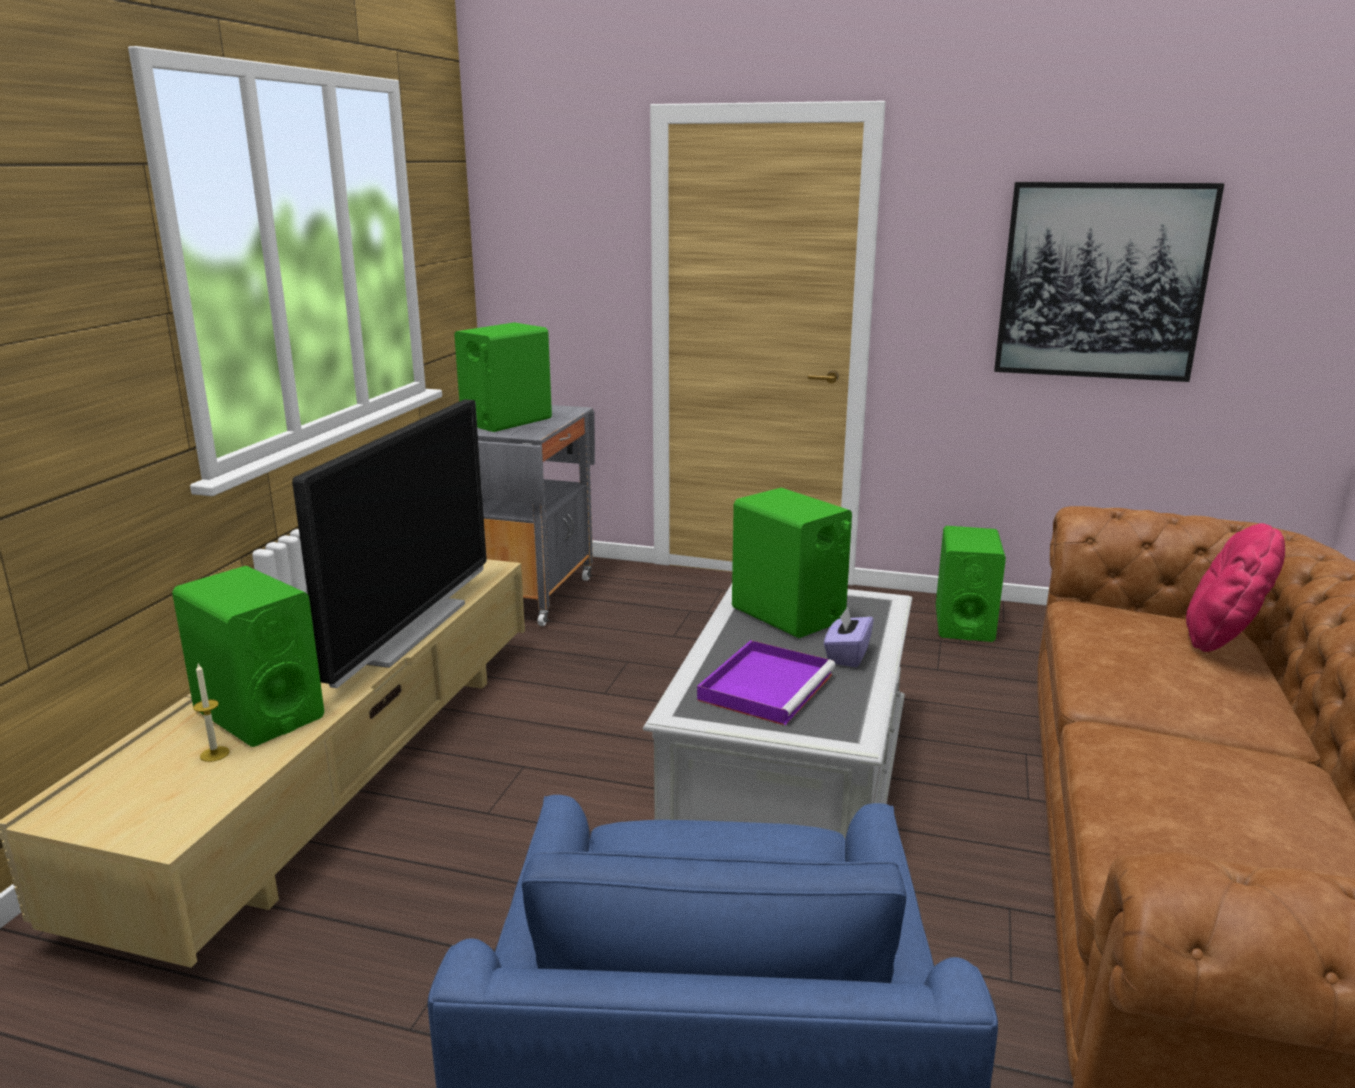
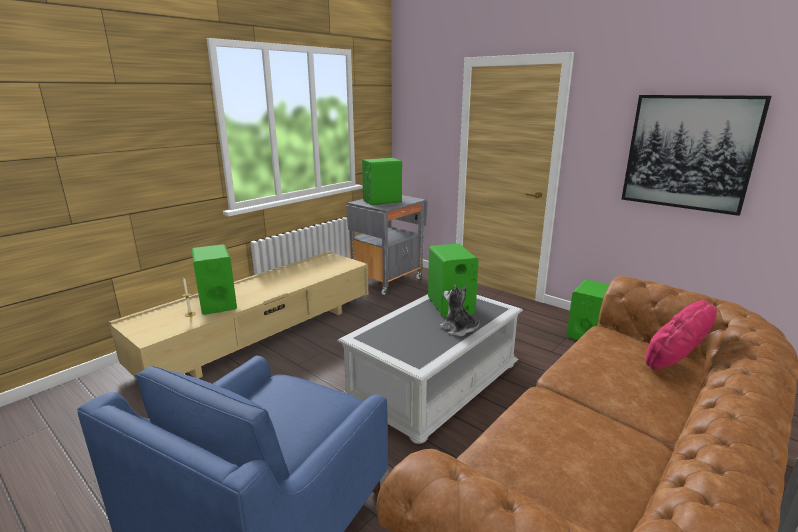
camera: 25 degrees right, 0 degrees up
(408, 630) = (297, 283): television -> none
(766, 686) = (406, 334): purple tray -> none
(847, 655) = (458, 329): purple tissue box -> plush toy

